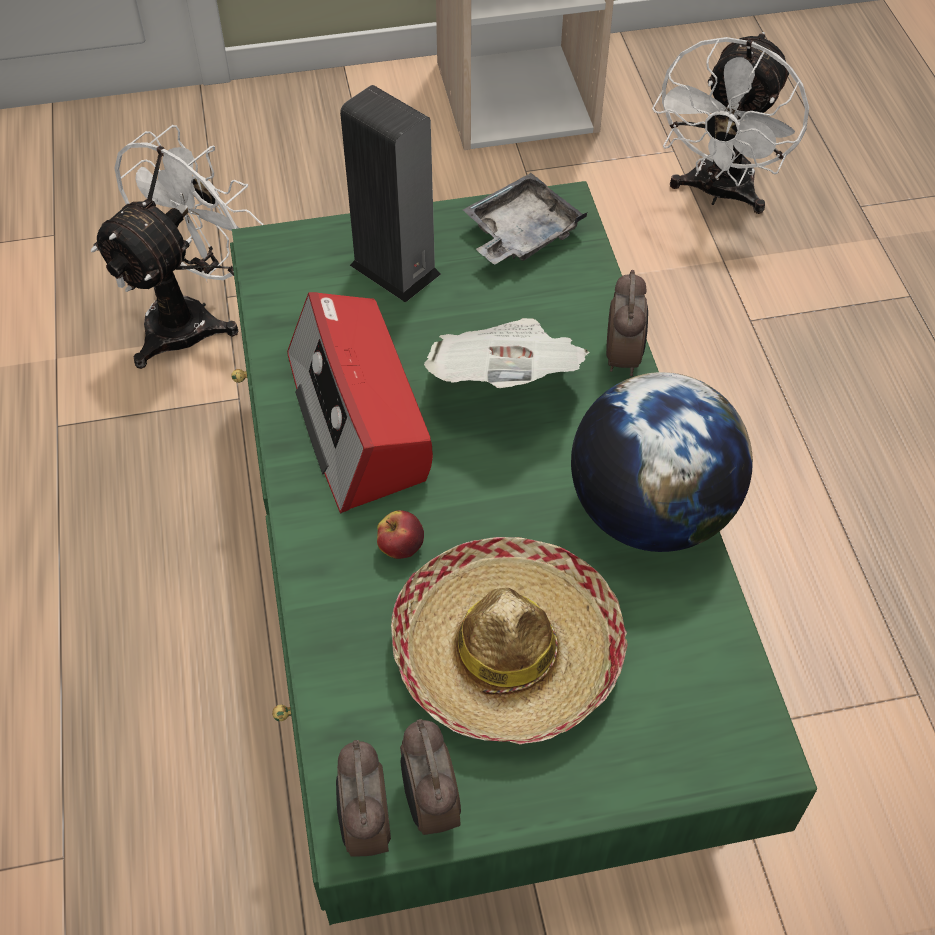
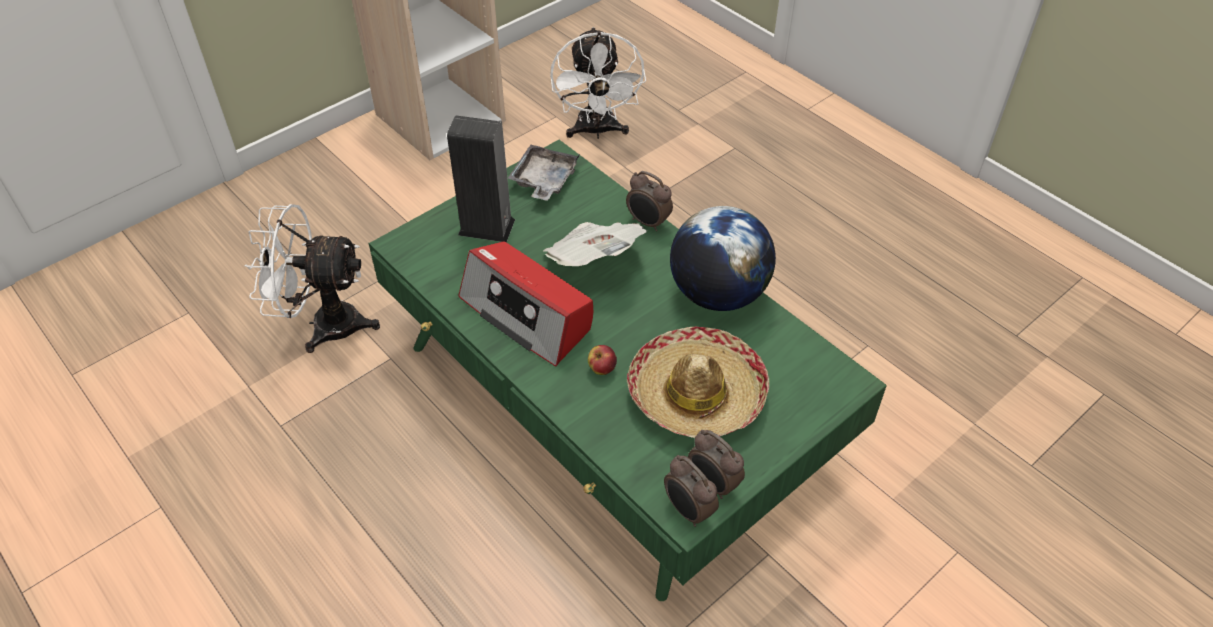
camera: 30 degrees left, 5 degrees down
(191, 317) = (324, 324): white fan -> white fan turned 90 degrees counterclockwise
(623, 357) = (648, 223): alarm clock -> alarm clock turned 150 degrees clockwise

